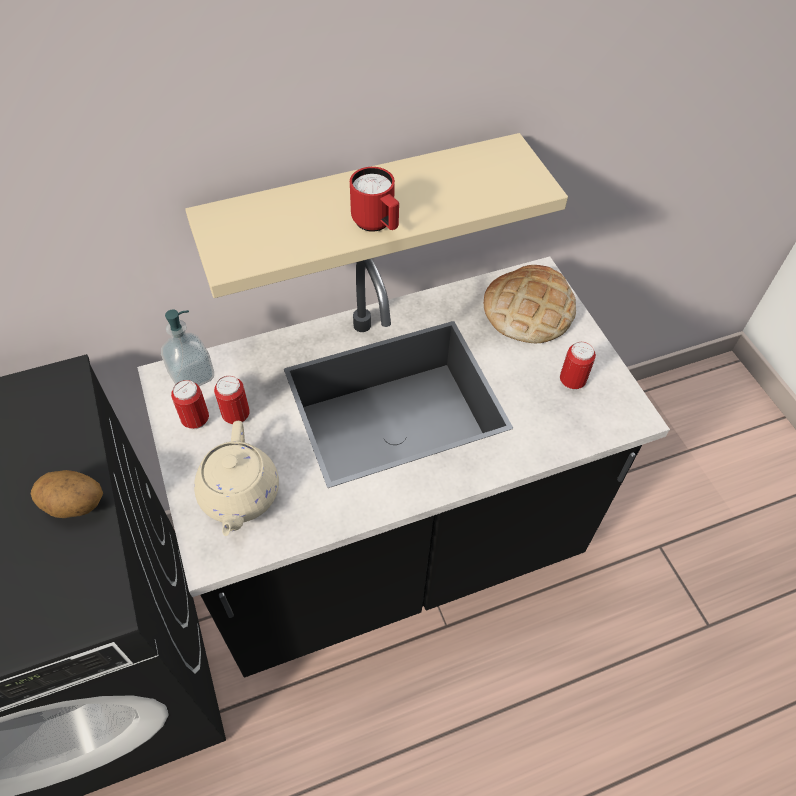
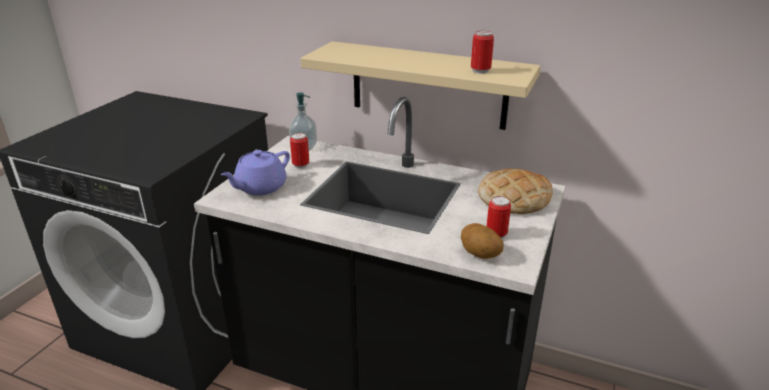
camera: 45 degrees right, 25 degrees down
(74, 506) = (191, 146): potato -> potato (479, 255)
(195, 420) = (282, 159): can -> can (480, 71)
(239, 496) = (260, 187): beige teapot -> purple teapot
(377, 225) = (402, 65): red mug -> none

